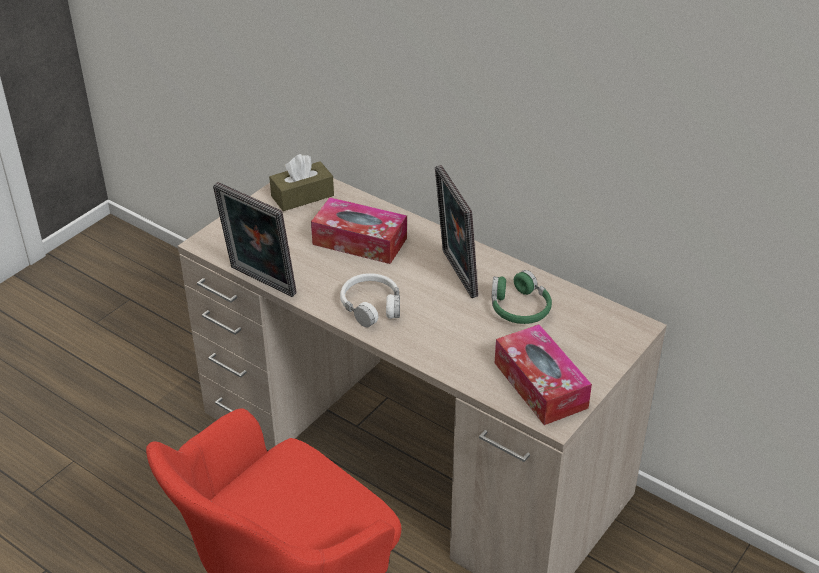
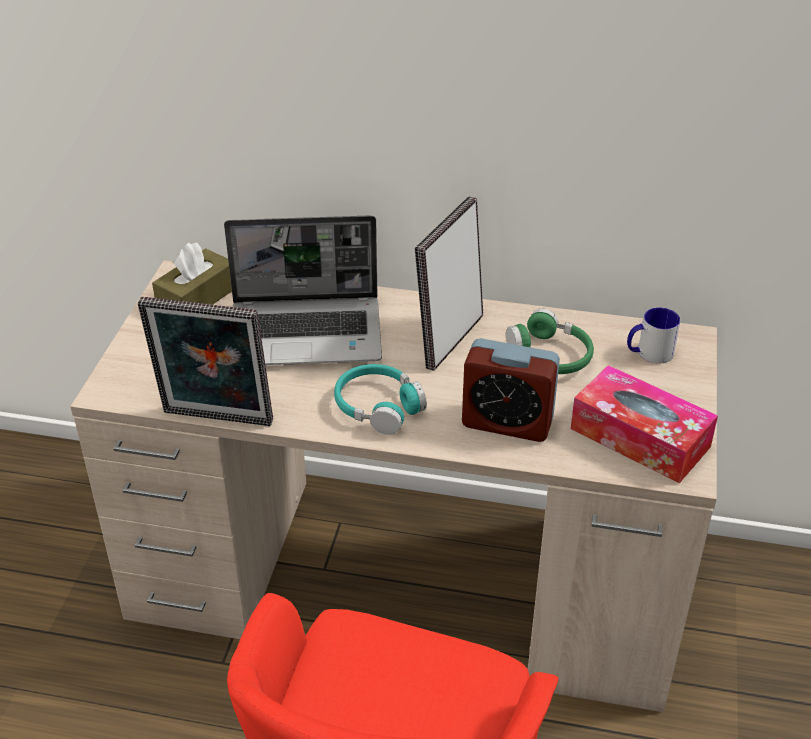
camera: 25 degrees left, 0 degrees up
(359, 241) = (308, 333): tissue box -> laptop
(371, 306) = (378, 407): white headphones -> turquoise headphones
(452, 344) = (507, 422): none -> alarm clock
(455, 274) = (449, 339): picture frame -> picture frame turned 75 degrees clockwise
(596, 328) = (649, 353): none -> mug

